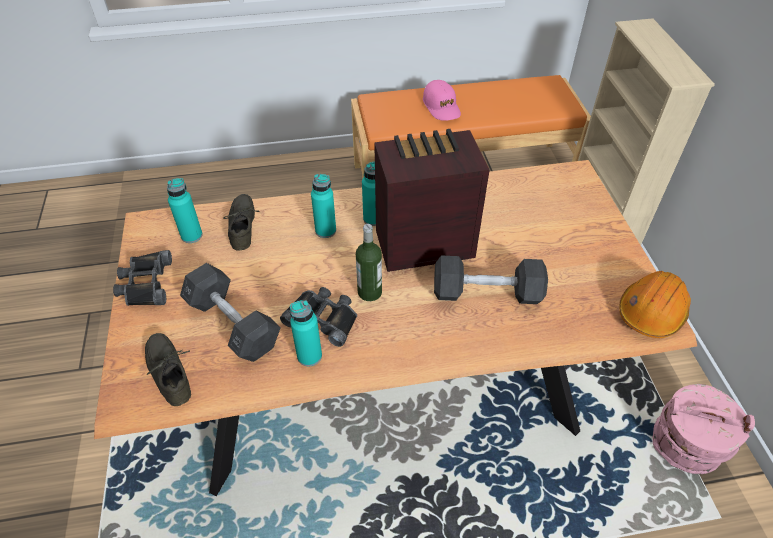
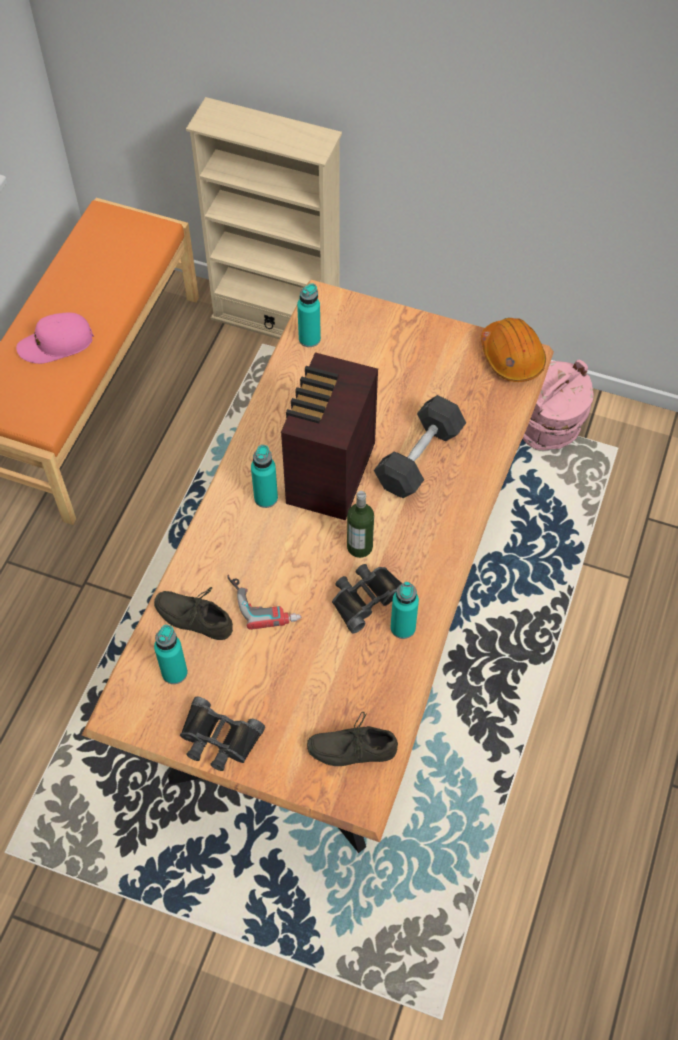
camera: 60 degrees left, 10 degrees up
(233, 323) = (325, 676): grey dumbbell -> none
(281, 257) = (264, 601): none -> power drill
(325, 230) = (253, 546): turquoise bottle -> turquoise bottle (309, 339)
(441, 107) = (56, 344): pink cap -> pink cap turned 150 degrees clockwise

